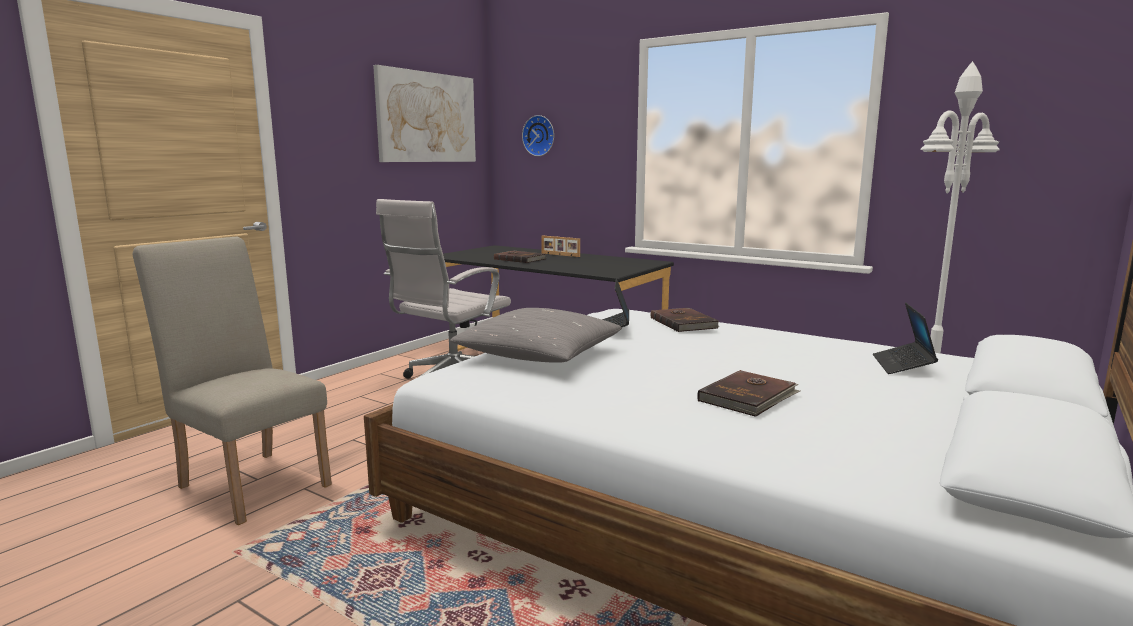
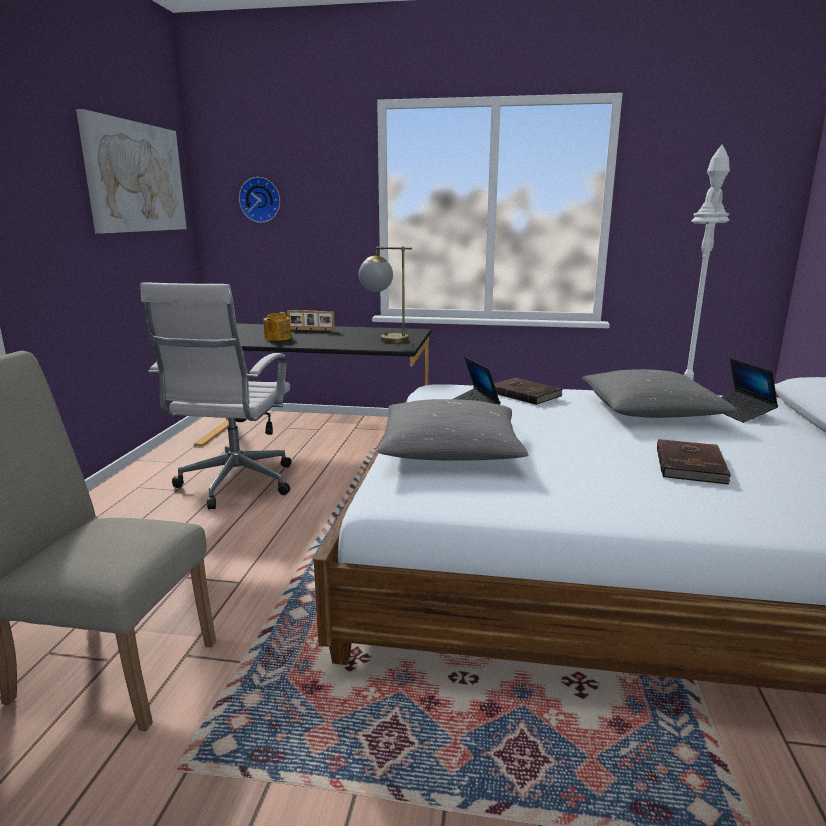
camera: 25 degrees left, 5 degrees up
(520, 259) = (277, 338): brown book -> teapot
(609, 267) = (384, 340): none -> table lamp
(795, 352) = (650, 411): none -> grey pillow

